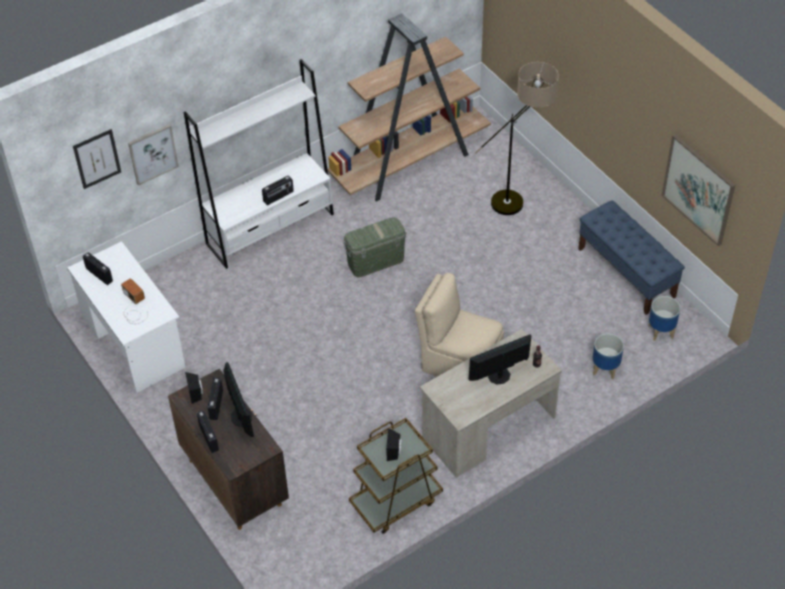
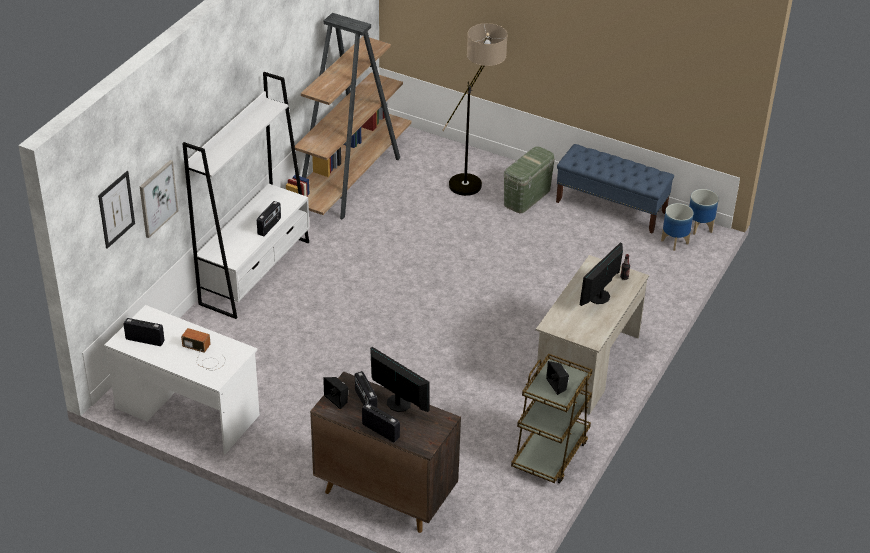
camera: 30 degrees left, 10 degrees down
(375, 261) = (379, 267): green storage box -> green storage box (527, 197)
(459, 363) = (521, 323): beige chair -> none
(605, 369) = (651, 285): planter -> planter (700, 227)
(698, 189) = (682, 87): picture -> none

